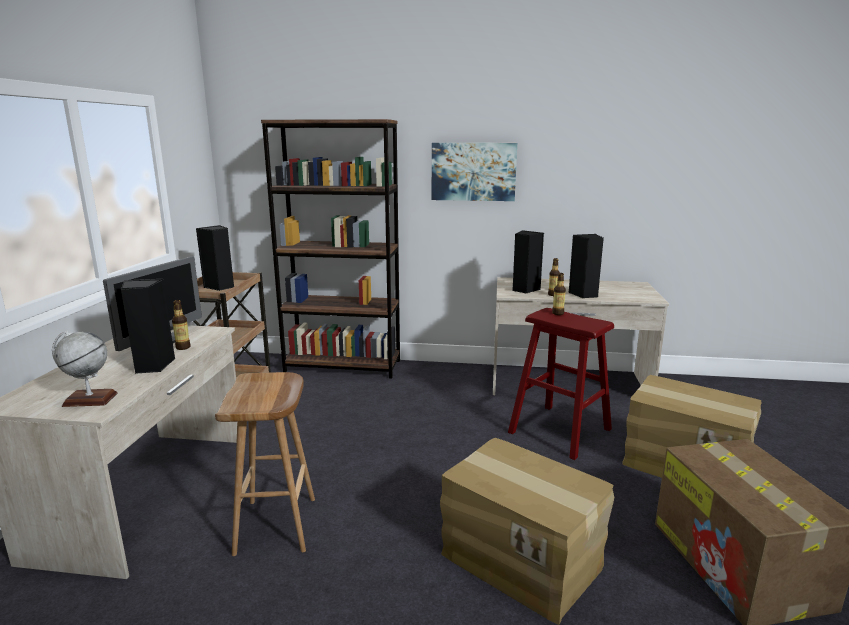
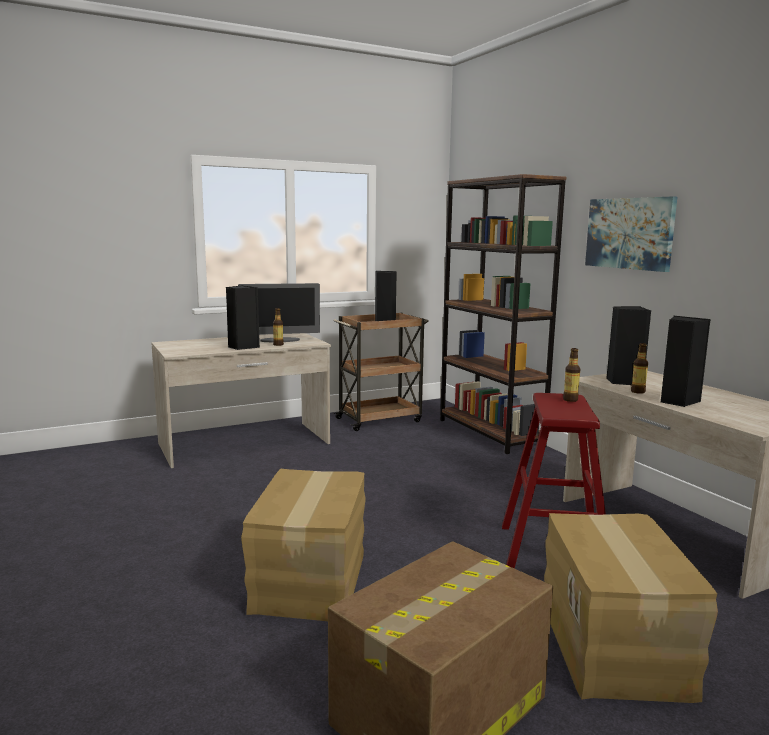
camera: 55 degrees right, 5 degrees down
(90, 399) = (186, 350): globe -> none
(277, 526) = (253, 485): brown stool -> none

